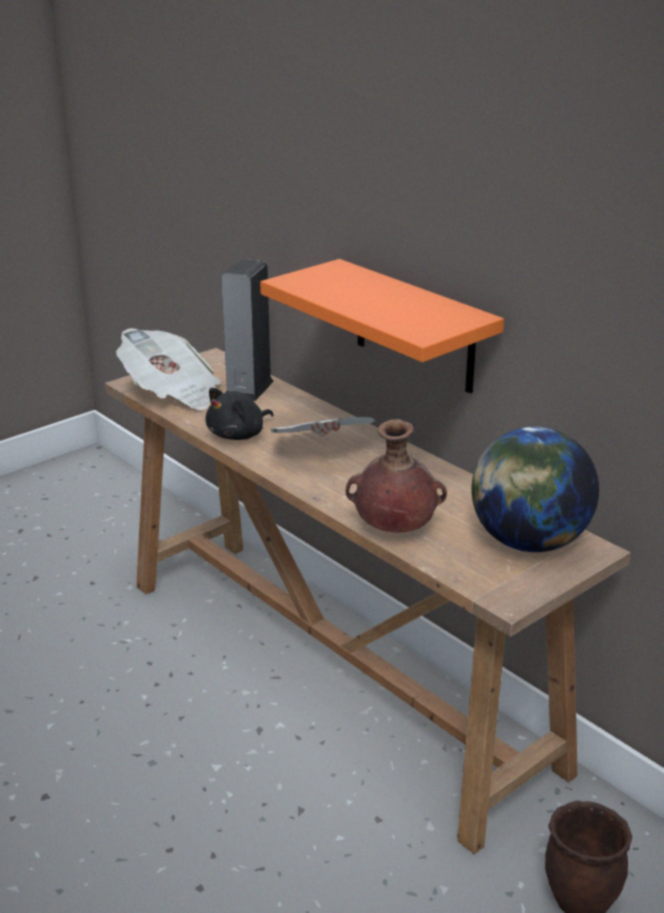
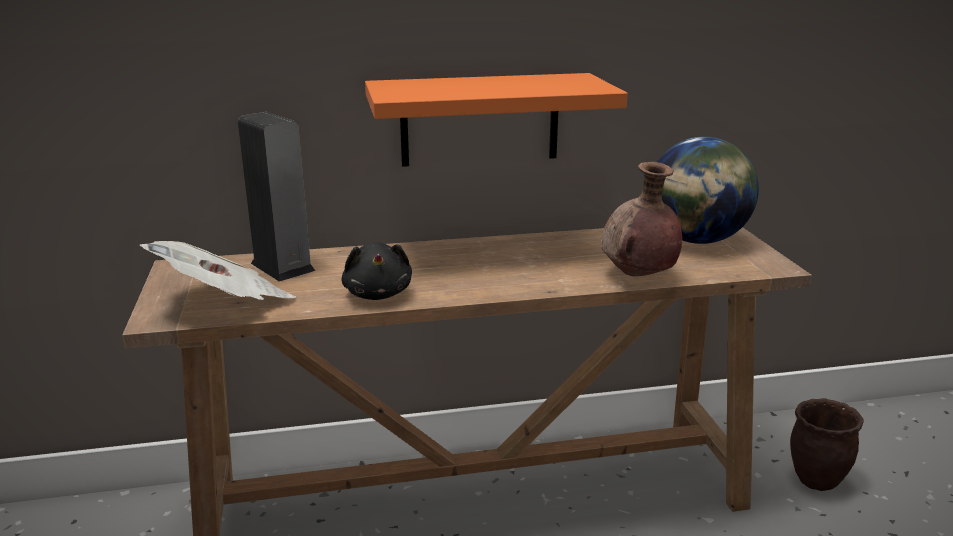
camera: 60 degrees left, 5 degrees down
(322, 452) = (466, 268): newspaper -> none

